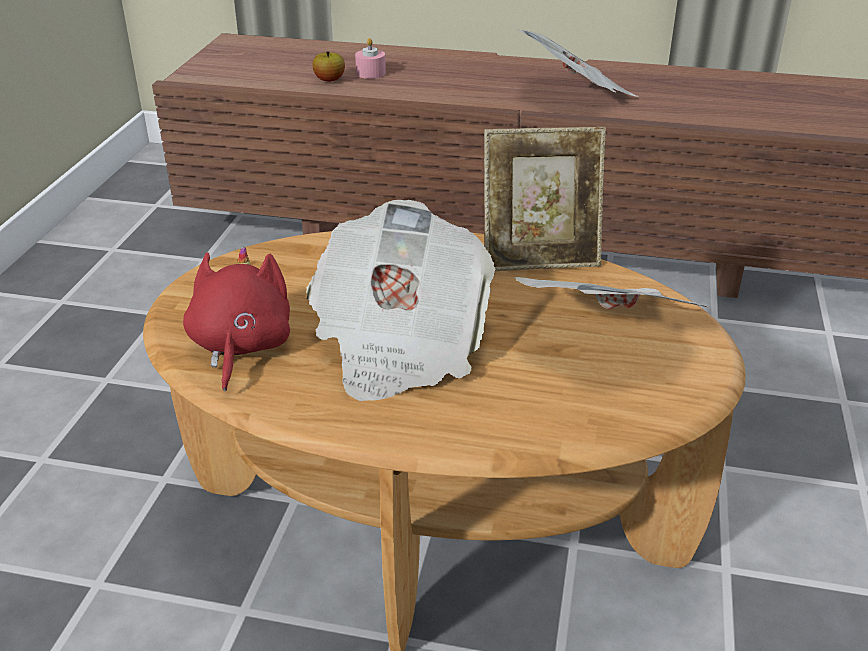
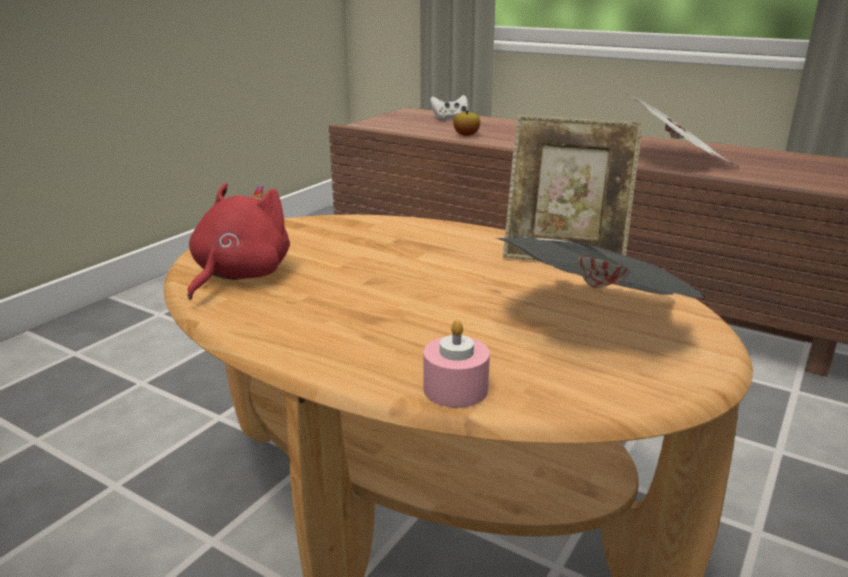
camera: 20 degrees right, 10 degrees down
(290, 50) = (450, 118): none -> white game controller
(370, 73) = (503, 134): pink candle -> pink candle (455, 389)
(399, 343) = (379, 295): newspaper -> none

